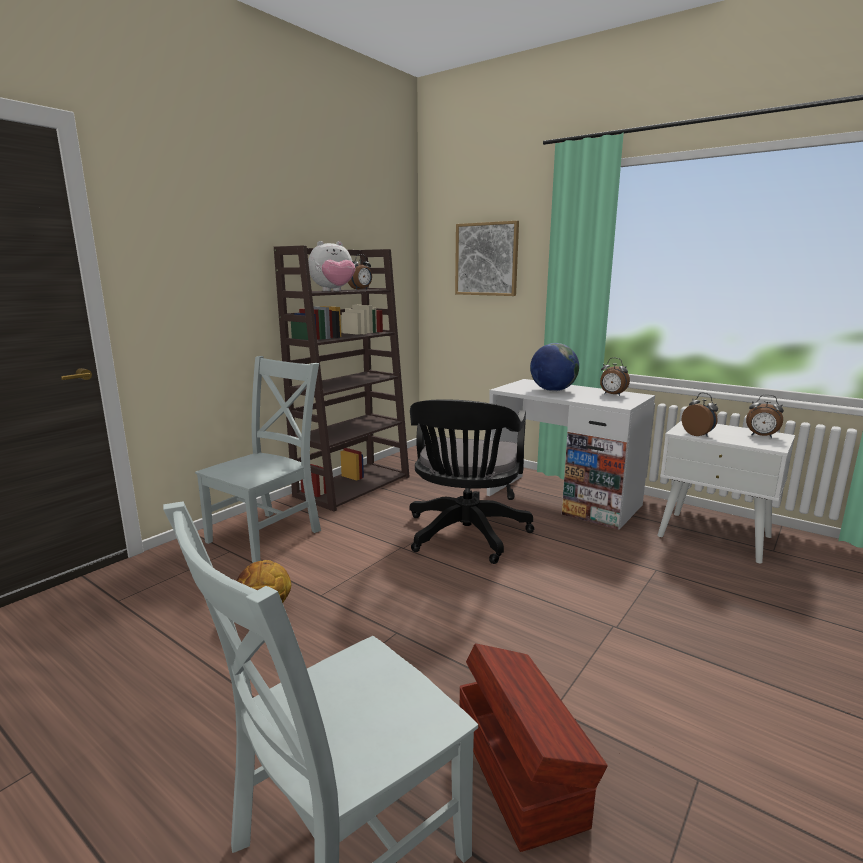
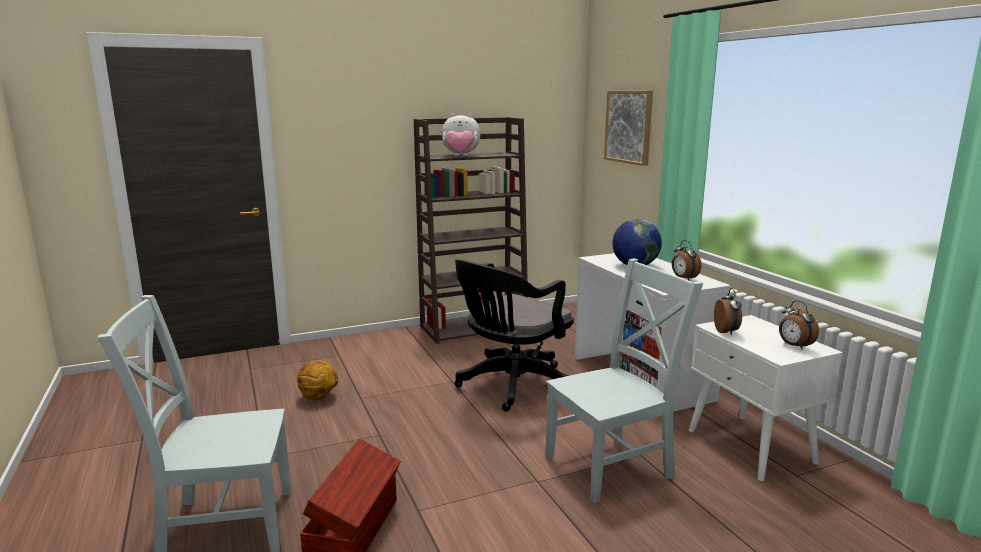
camera: 30 degrees right, 0 degrees up
(268, 534) = (374, 350): grey chair -> grey chair (613, 465)
(361, 289) = (497, 153): alarm clock -> none

